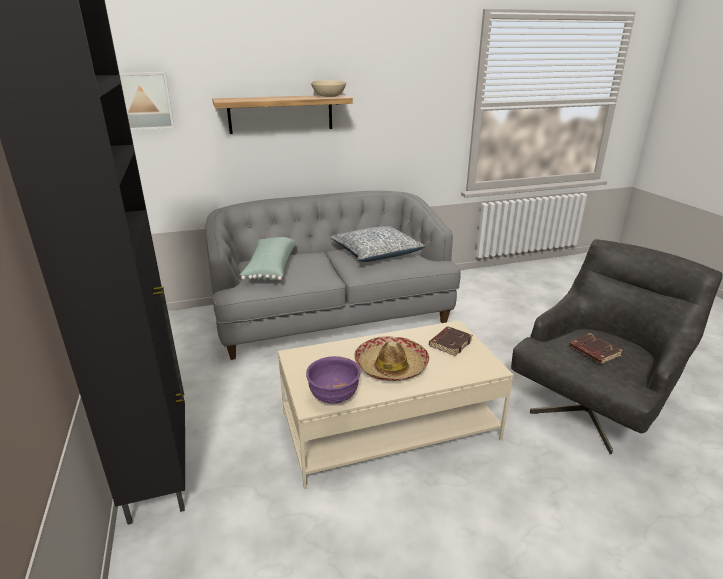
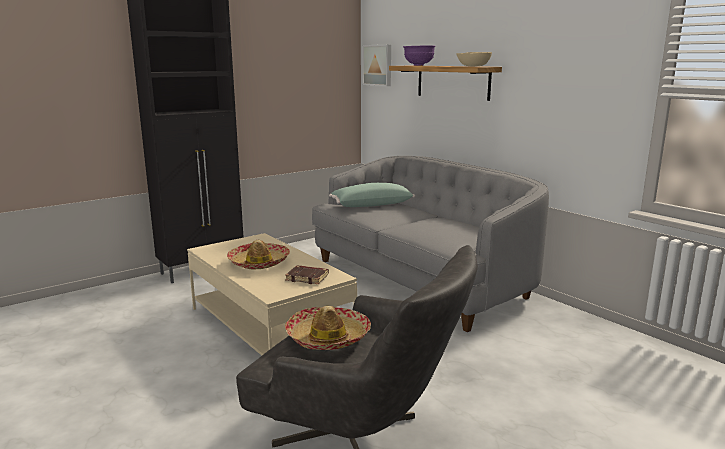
camera: 70 degrees right, 10 degrees down
(333, 397) = (212, 253): purple bowl -> purple bowl (418, 65)
(376, 253) = (447, 226): pillow -> none
(593, 351) = (328, 337): brown book -> hat

